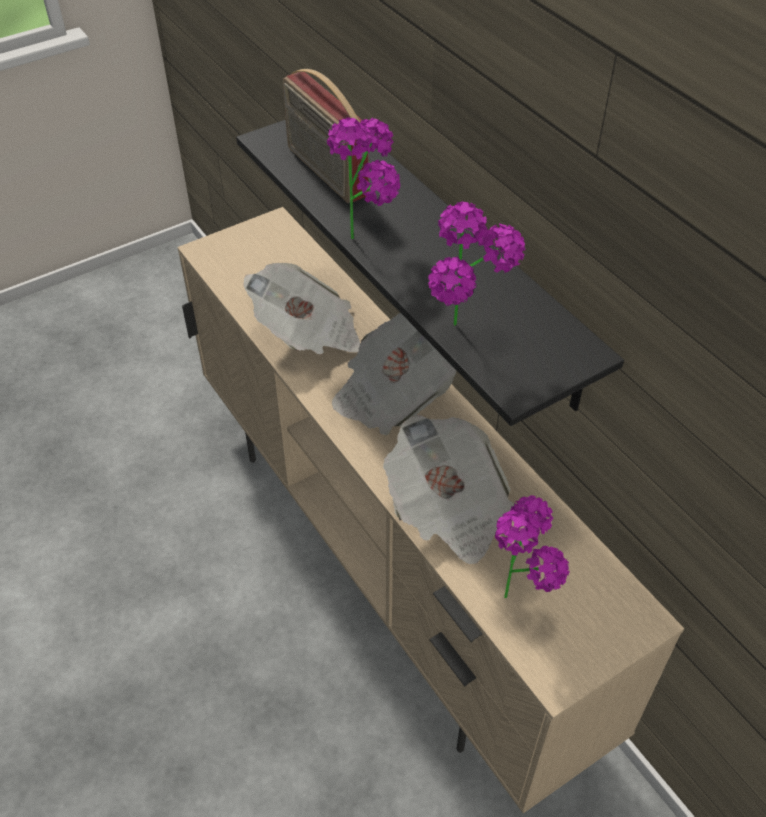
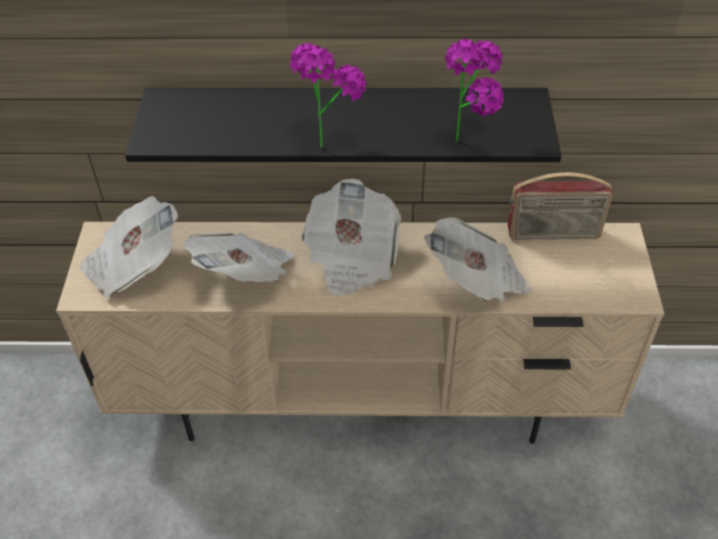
camera: 55 degrees left, 0 degrees up
(259, 260) = (133, 265): none -> newspaper
(325, 173) = (230, 127): radio -> radio (553, 234)
(520, 591) = (567, 279): potted plant -> none

